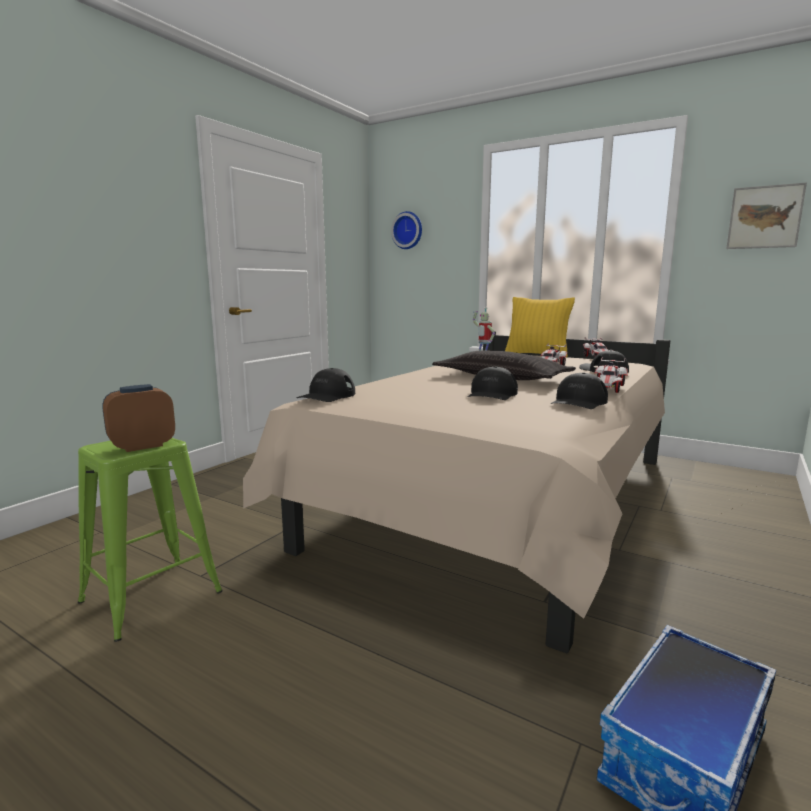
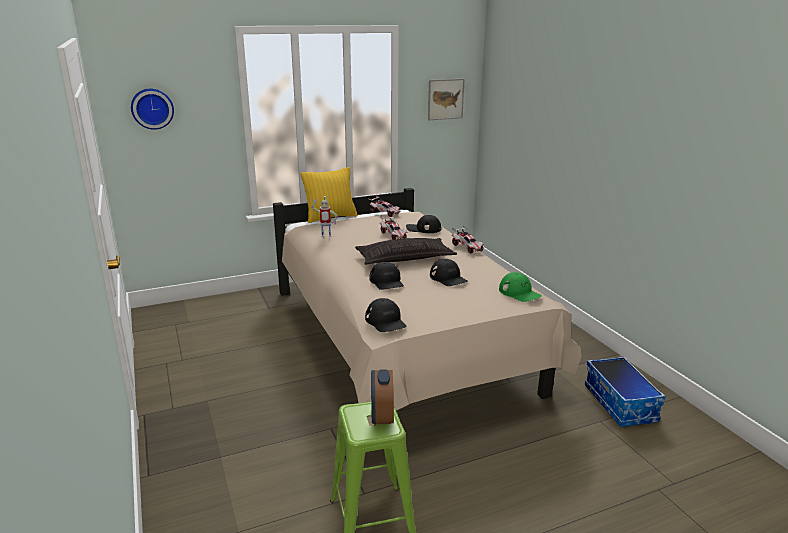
camera: 55 degrees left, 10 degrees up
(535, 423) = (519, 293): none -> green cap
(578, 402) = (490, 267): black cap -> black cap (386, 281)

